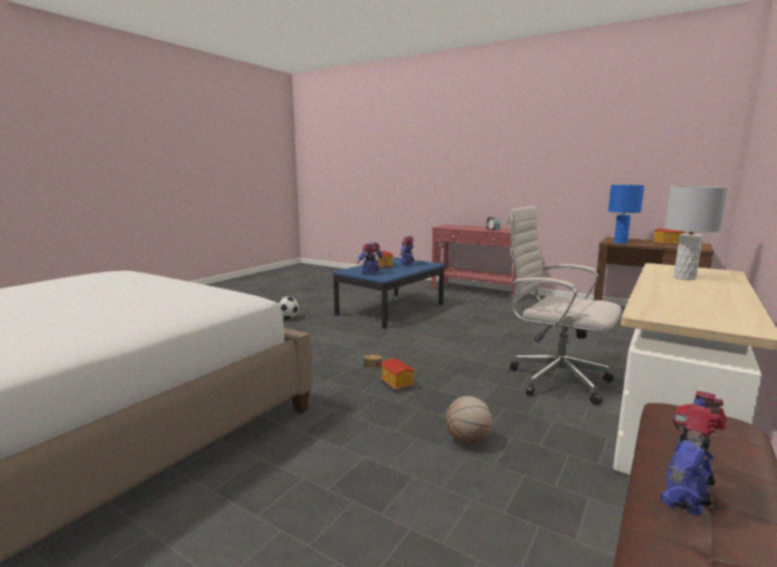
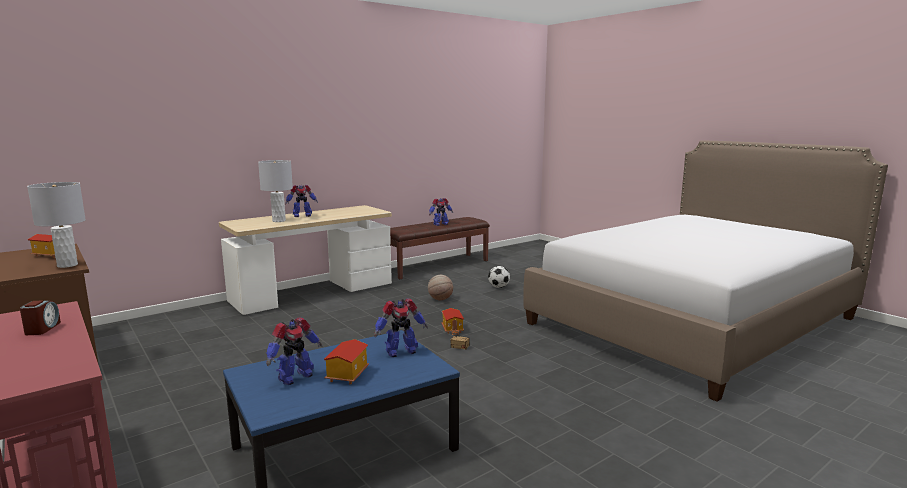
camera: 160 degrees left, 0 degrees up
(288, 318) = (546, 455): football -> football (498, 287)
(554, 380) = (333, 316): white office chair -> none
(620, 242) = (67, 265): blue table lamp -> grey table lamp
(709, 289) = (302, 216): none -> toy robot

